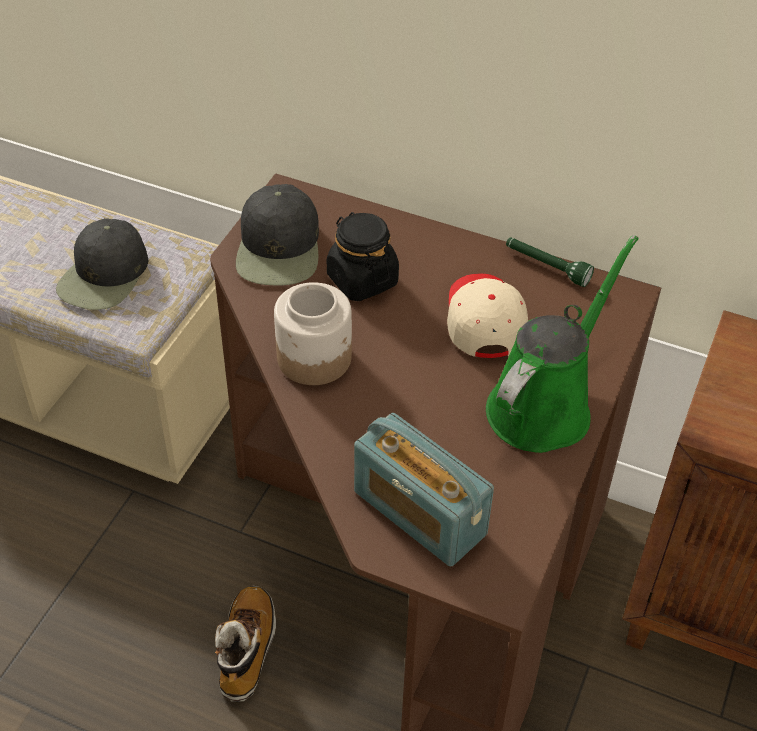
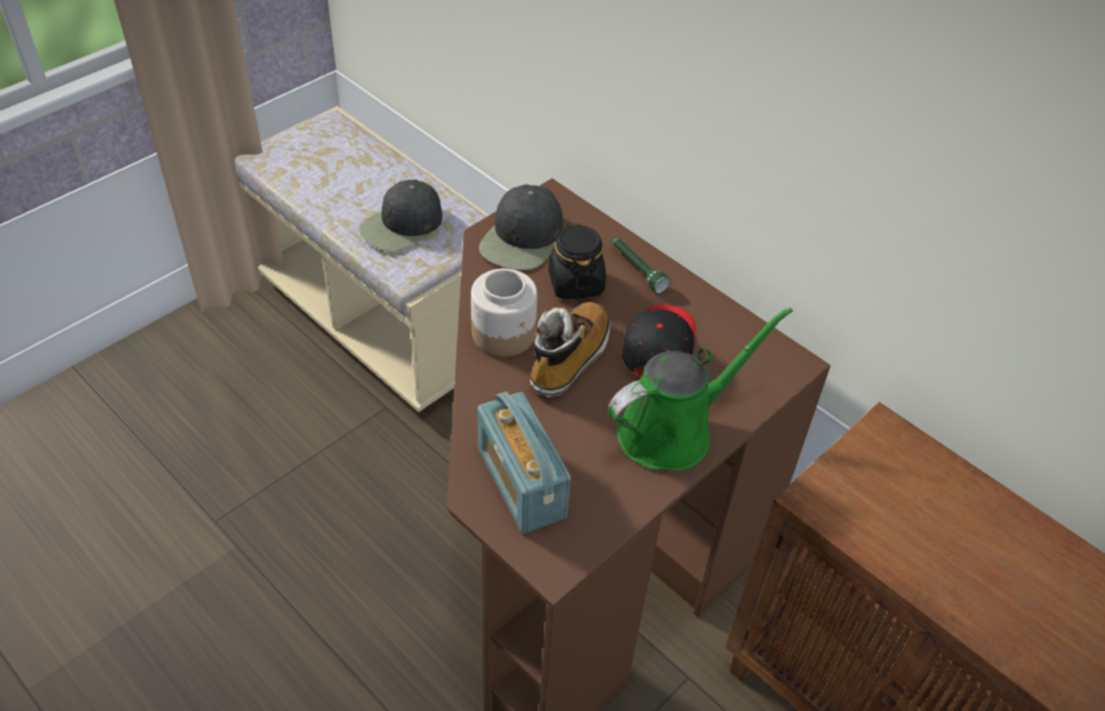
camera: 20 degrees right, 0 degrees up
(247, 650) = (415, 561): boot -> boot (570, 359)
(484, 320) = (659, 345): beige cap -> black cap
(546, 267) = (737, 318): green flashlight -> green flashlight (637, 269)

